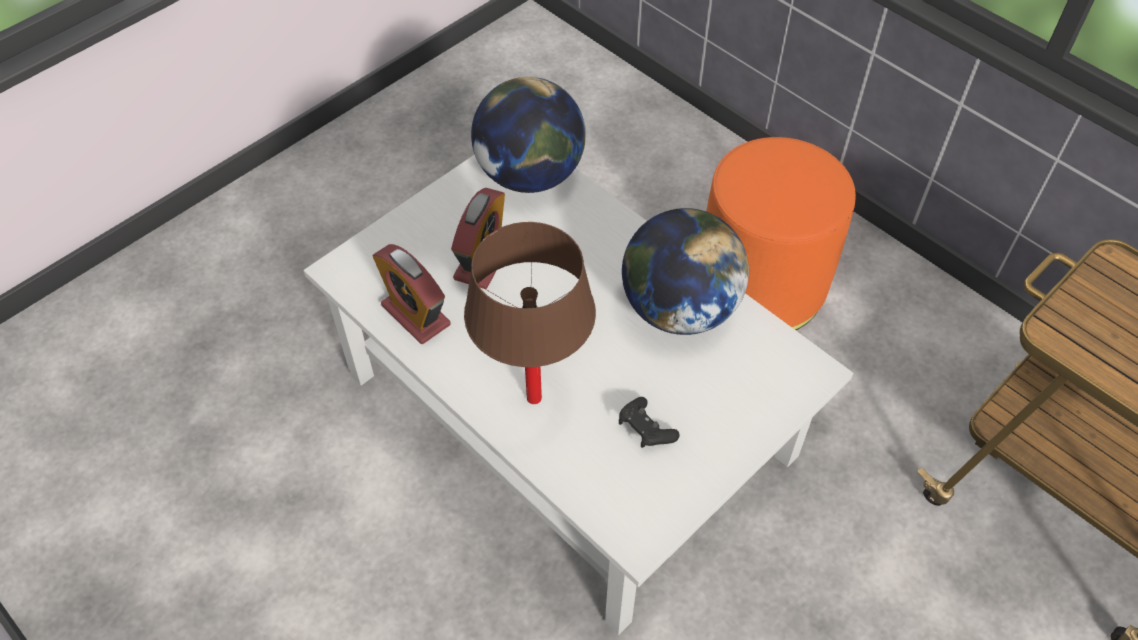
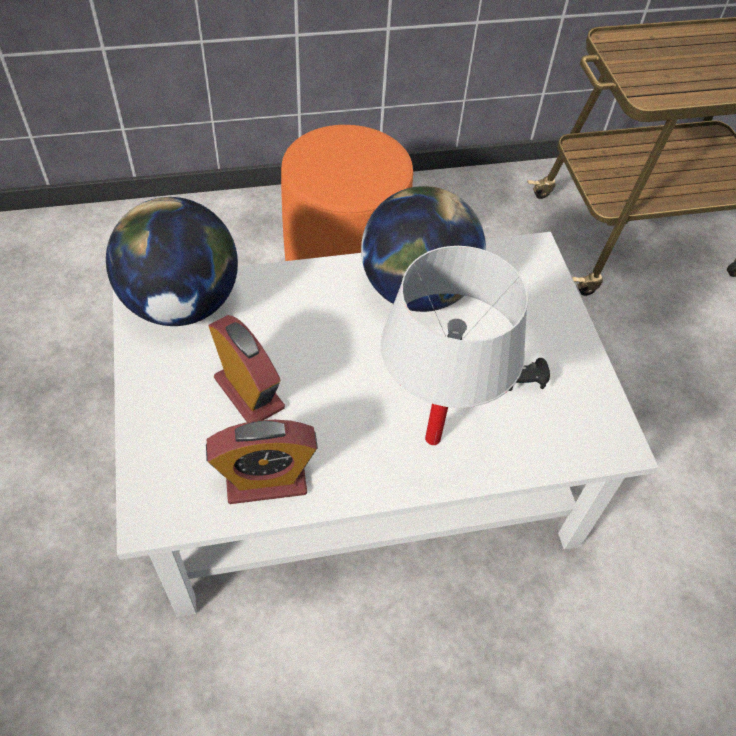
camera: 60 degrees left, 0 degrees up
(534, 398) = (433, 438): brown table lamp -> white table lamp

